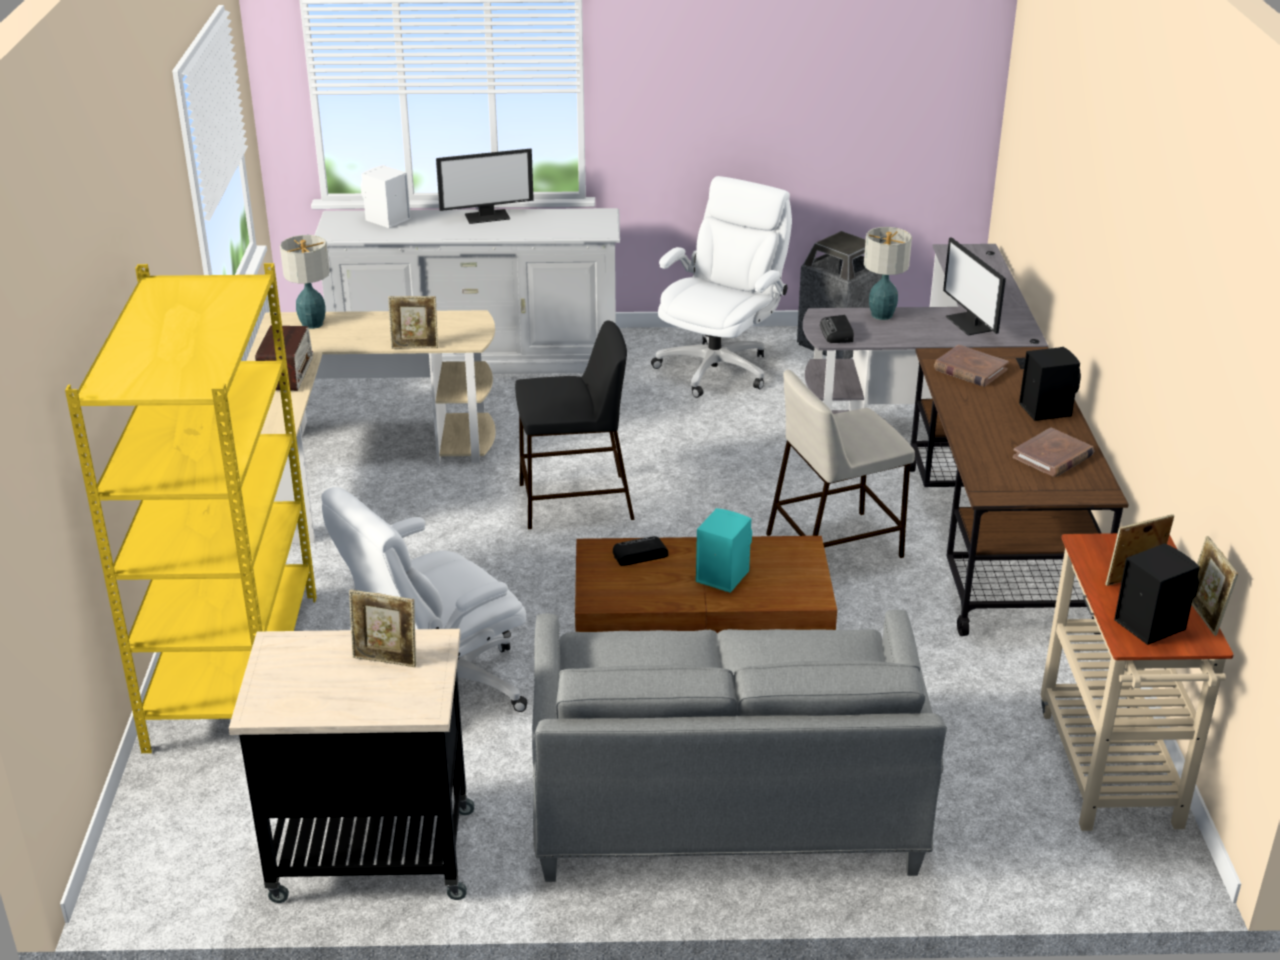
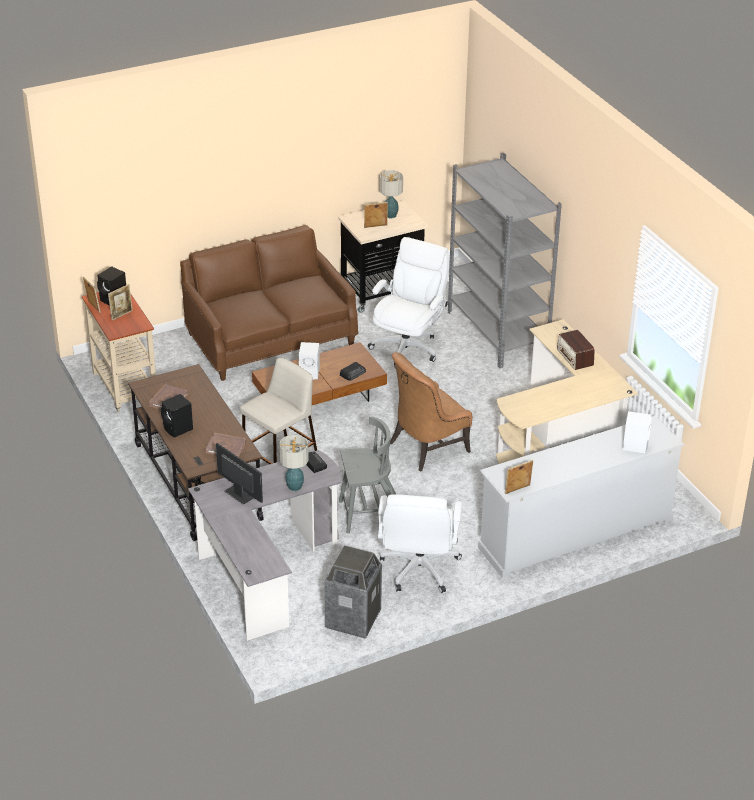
camera: 155 degrees right, 5 degrees up
(234, 670) = (497, 332): yellow bookcase -> grey bookcase
(312, 324) = (603, 391): table lamp -> table lamp (391, 215)
(415, 347) = (532, 390): picture frame -> picture frame (517, 490)
(487, 216) = (579, 466): monitor -> none
(574, 502) = (427, 447): black stool -> brown chair
(721, 575) = (310, 373): turquoise speaker -> white speaker
(725, 803) = (269, 338): grey sofa -> brown sofa
(737, 439) = (370, 514): none -> grey chair

